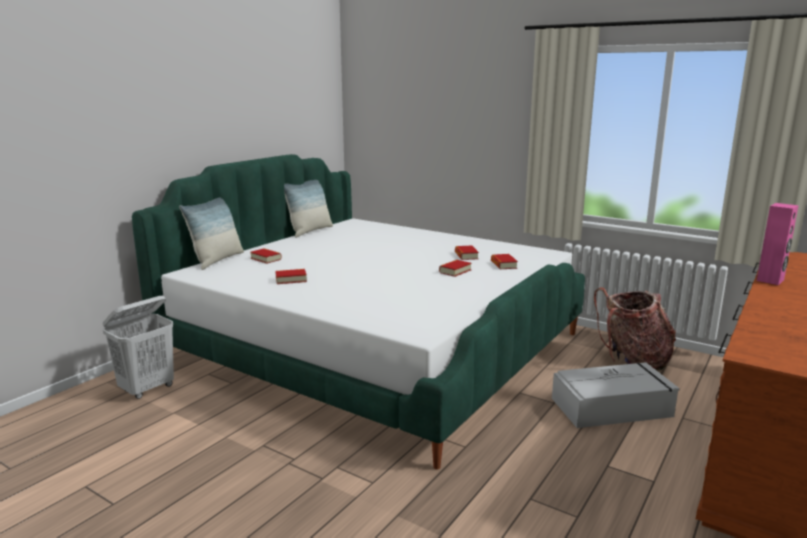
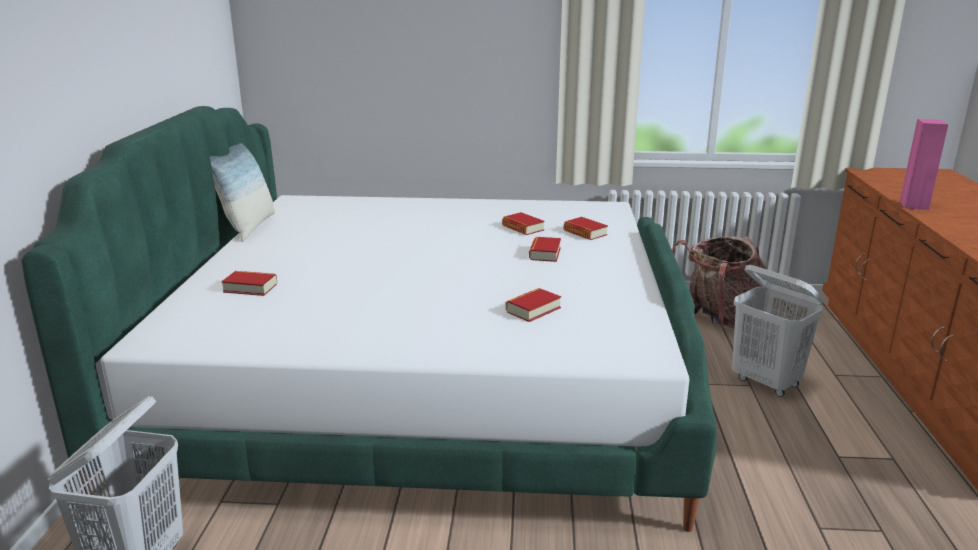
camera: 30 degrees left, 5 degrees up
(217, 260) = (169, 307): pillow -> none
(291, 280) = (346, 315): book -> book (533, 309)
(613, 407) = (766, 383): grey storage box -> white laundry basket

